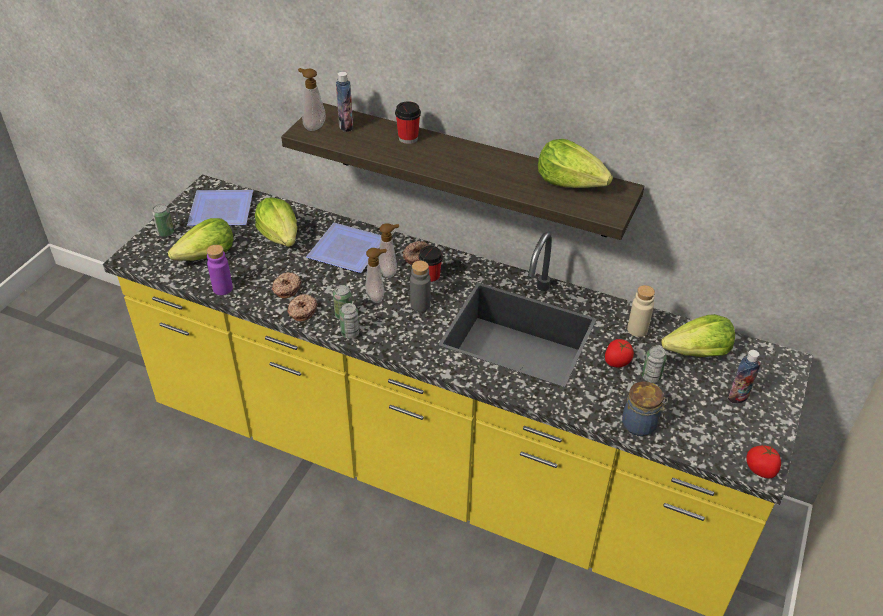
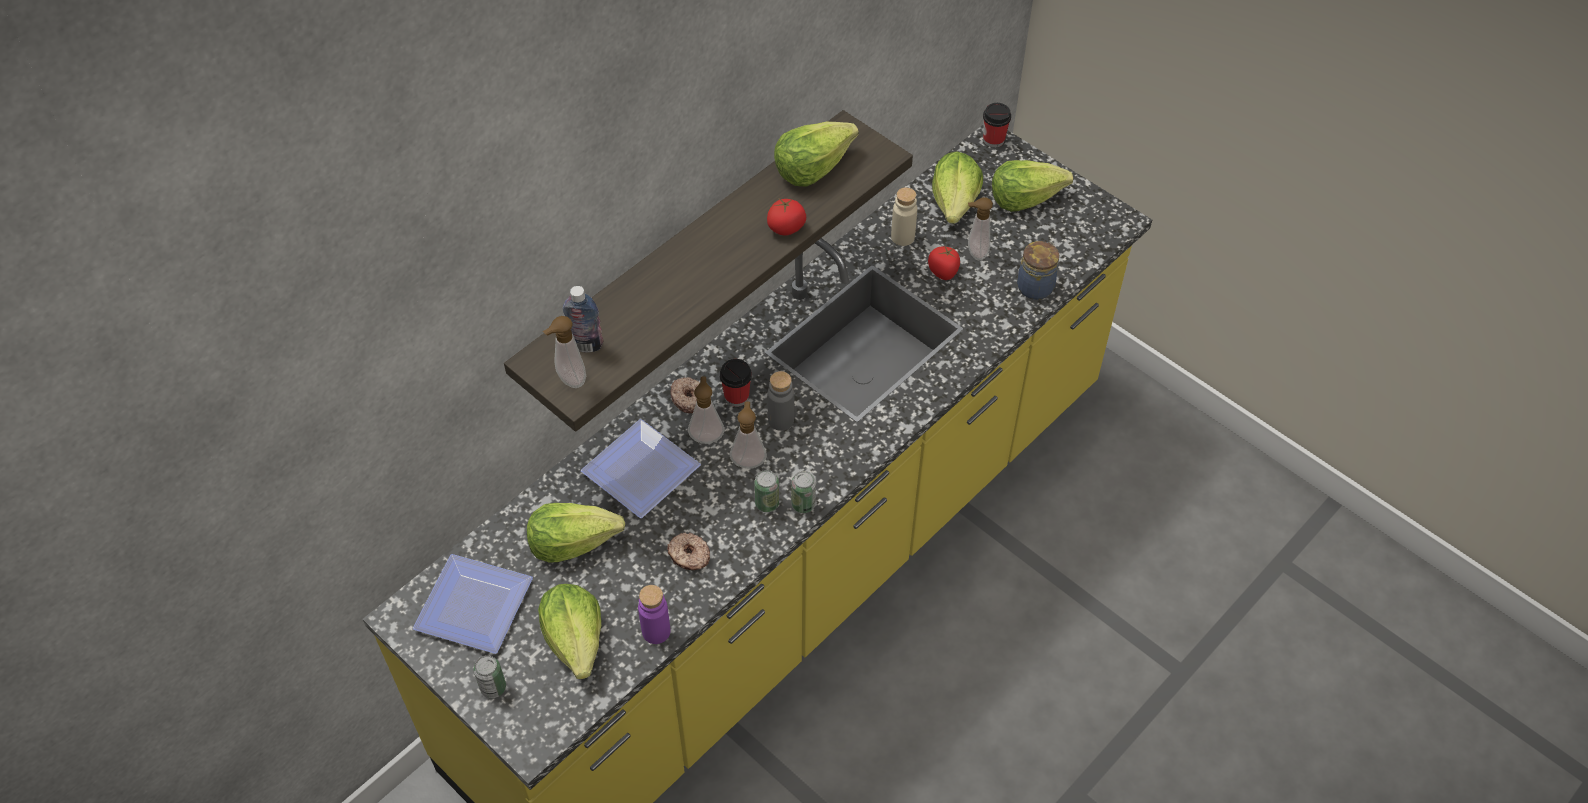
camera: 70 degrees left, 10 degrees up
(302, 311) = (741, 547): donut -> none
(408, 138) = (648, 287): cup -> cup (993, 140)
(651, 377) = (975, 253): can -> soap dispenser
(738, 397) = (1025, 197): bottle -> lettuce
(761, 469) = (1118, 220): tomato -> tomato (786, 227)

